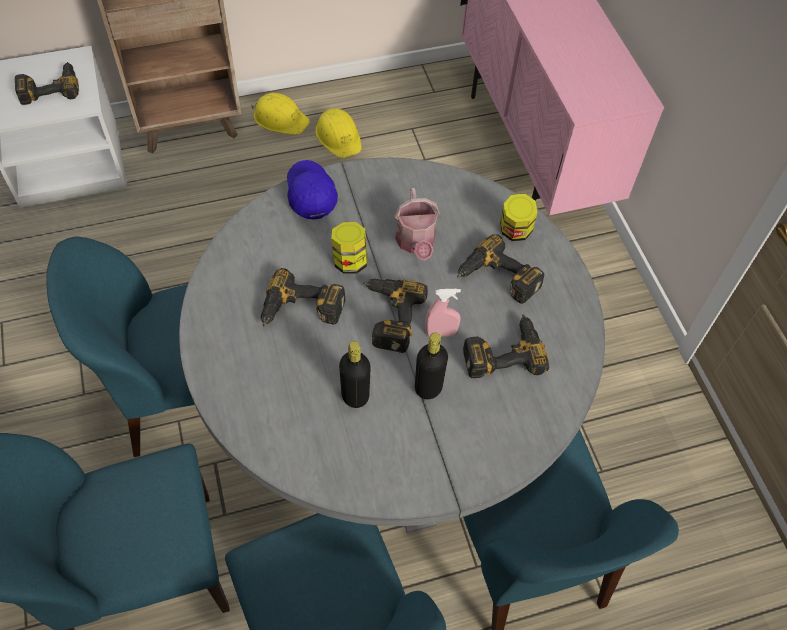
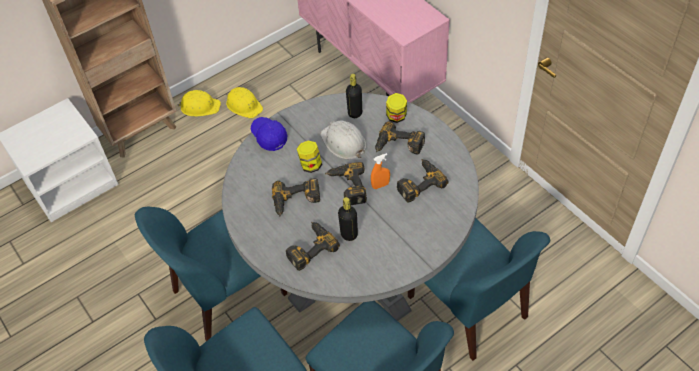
camera: 15 degrees left, 5 degrees down
(50, 87) = (55, 133): power drill -> power drill (309, 247)
(416, 243) = (343, 142): watering can -> white hard hat
(428, 388) = (387, 216): black bottle -> black bottle (355, 113)
(441, 333) = (380, 185): pink spray bottle -> orange spray bottle

